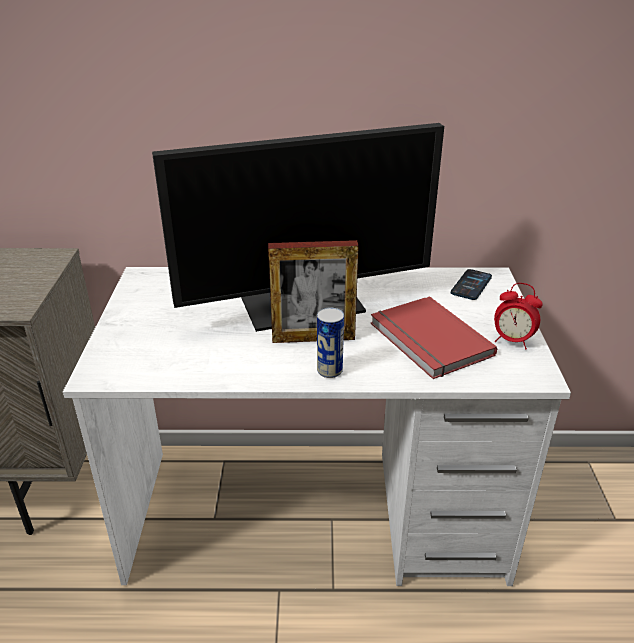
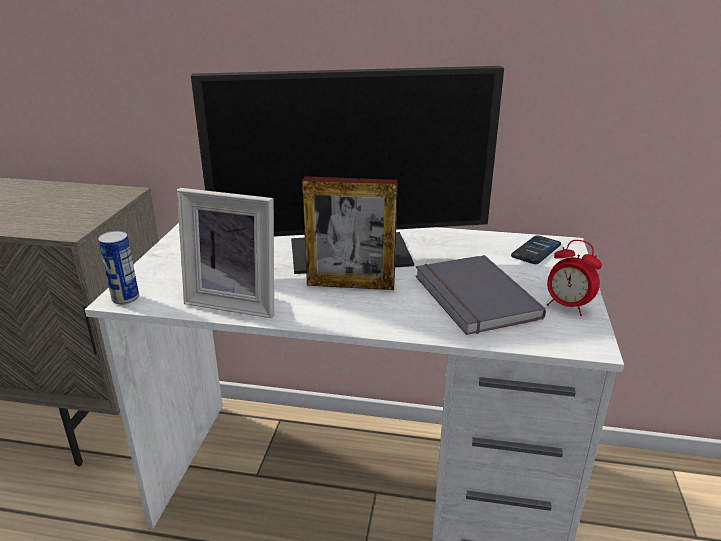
camera: 10 degrees right, 5 degrees down
(211, 367) = (236, 301): none -> picture frame
(329, 371) = (356, 316): can -> can (125, 298)
(428, 341) = (472, 298): red book -> grey book

